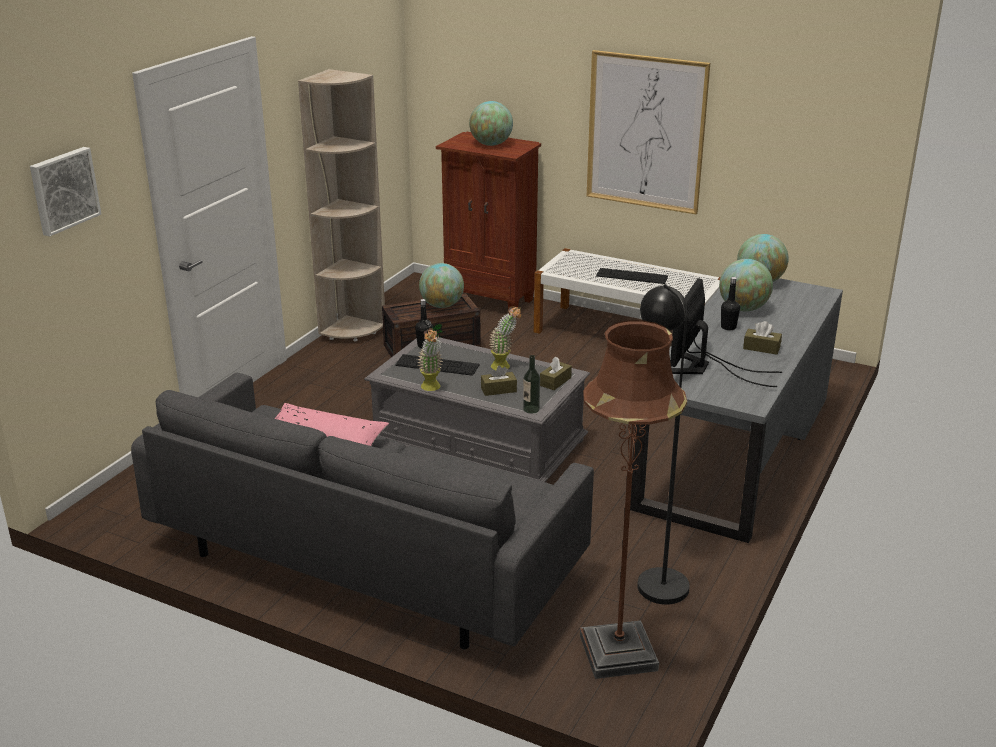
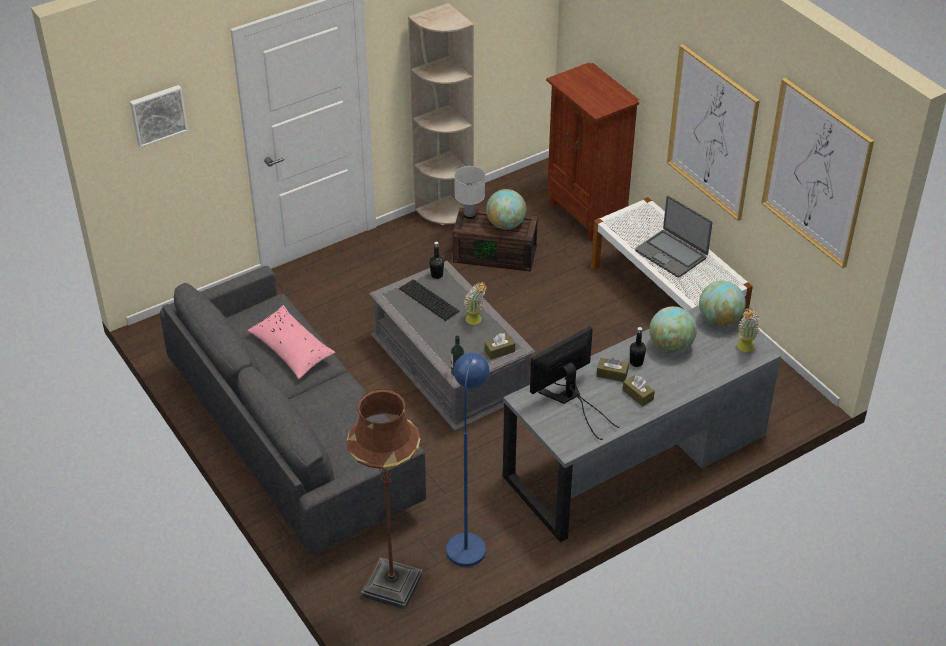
camera: 30 degrees right, 15 degrees up
(398, 308) = (470, 215): none -> white table lamp
(431, 389) = (405, 323): potted plant -> potted plant (744, 349)
(491, 144) = (594, 90): globe -> none
(498, 390) = (451, 343): brown tissue box -> brown tissue box (612, 374)
(632, 276) = (671, 254): keyboard -> laptop
(655, 579) = (468, 541): black floor lamp -> blue floor lamp
(799, 108) = (816, 173): none -> picture

